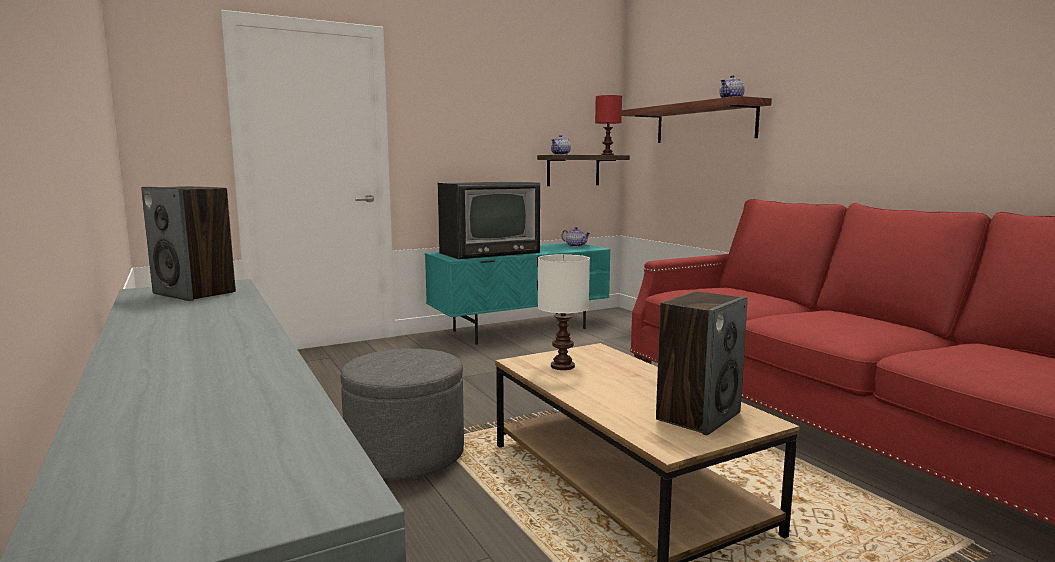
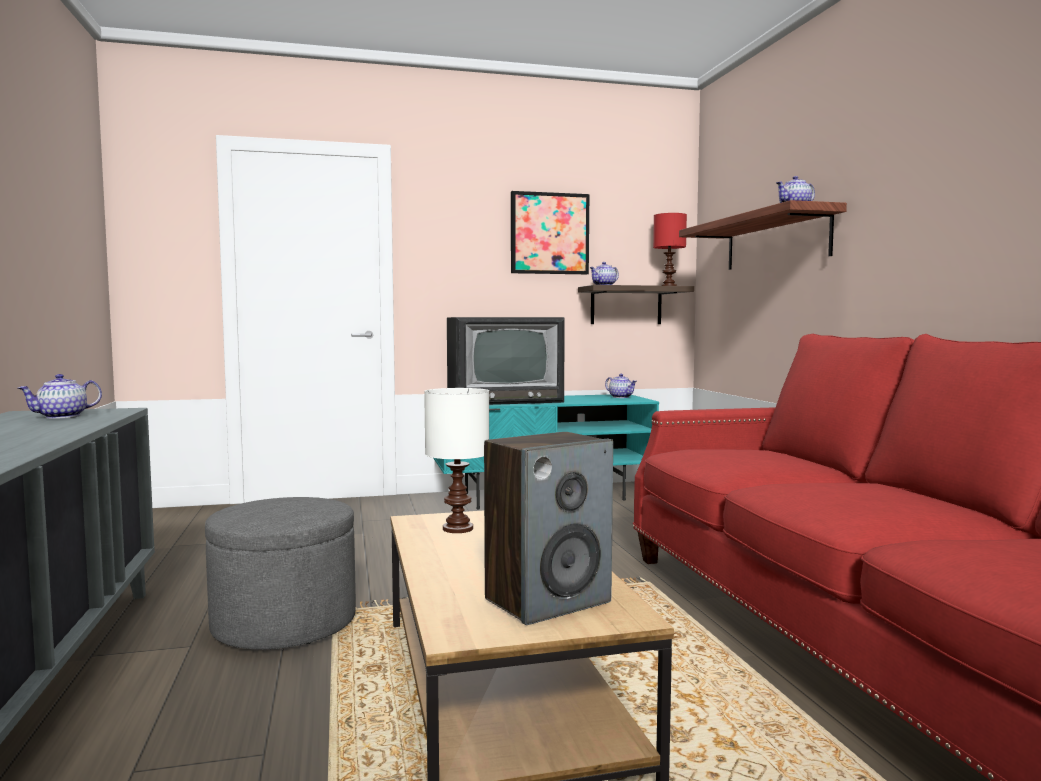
camera: 15 degrees right, 5 degrees down
(195, 293) = (62, 416): speaker -> teapot
(515, 109) = (549, 233): none -> picture

